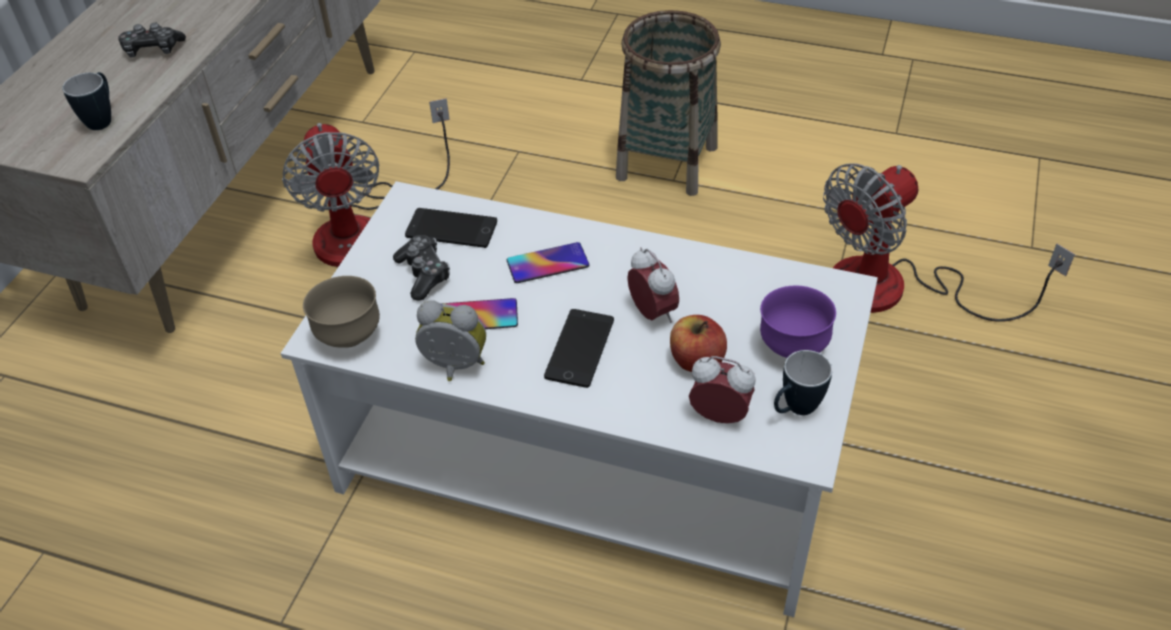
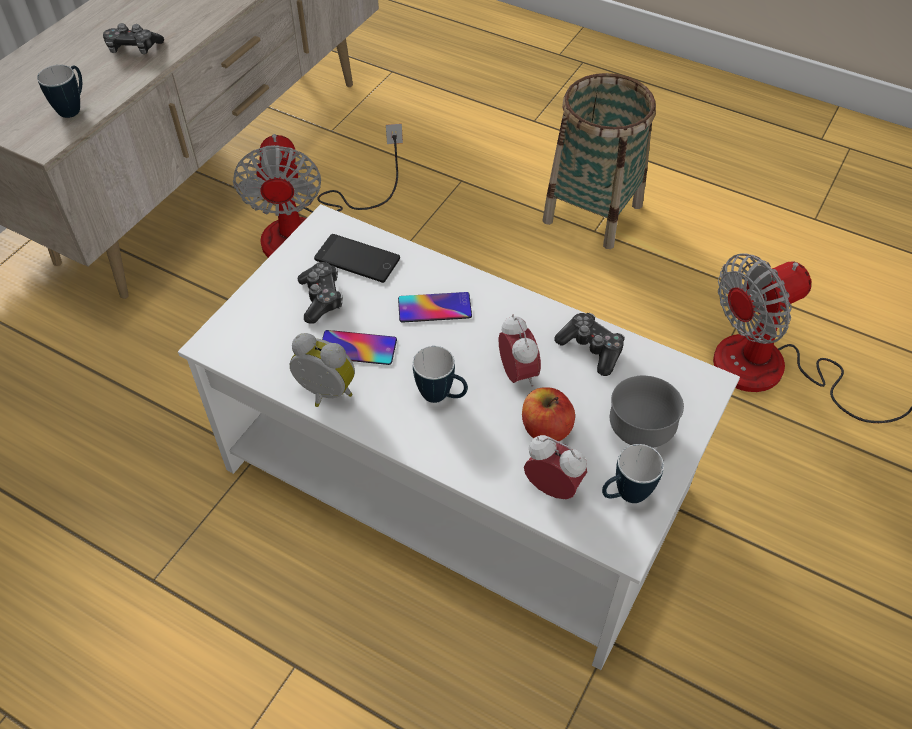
camera: 10 degrees right, 5 degrees up
(349, 336) = (240, 346): brown bowl -> none
(579, 348) = (441, 397): phone -> mug
(721, 276) = (591, 349): none -> game controller
(792, 347) = (639, 432): purple bowl -> grey bowl

